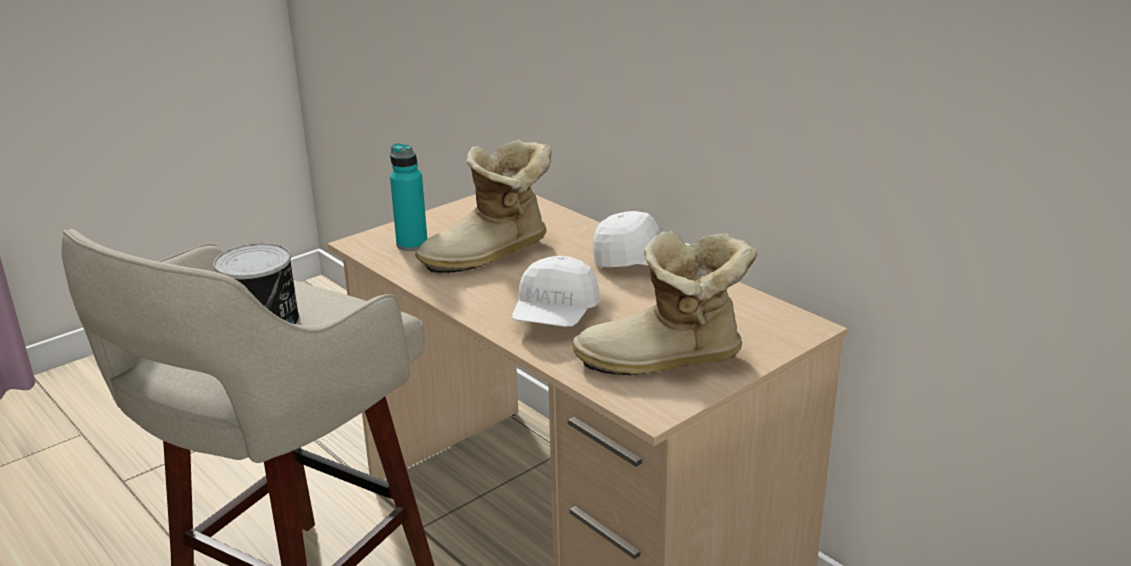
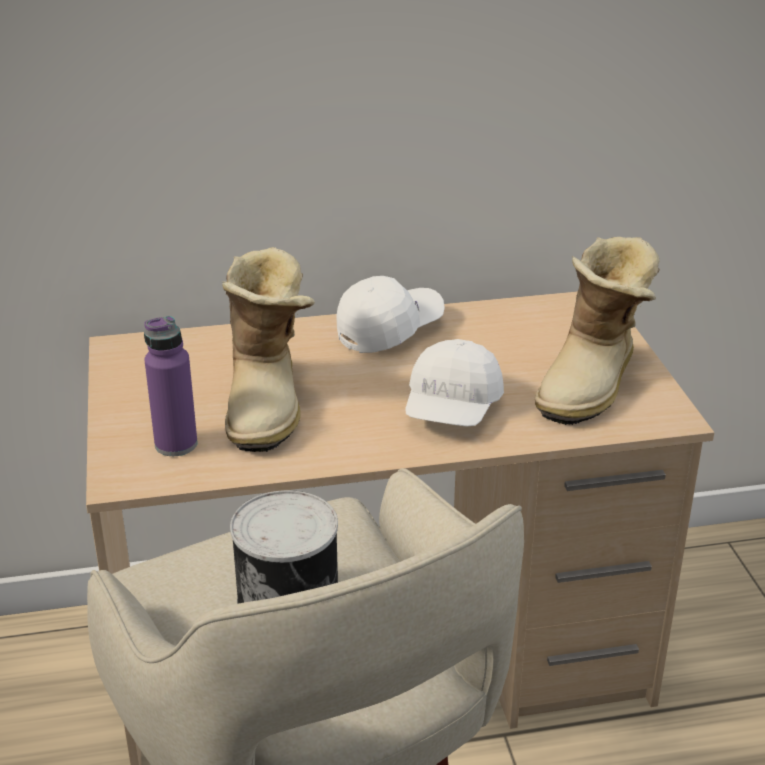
camera: 60 degrees left, 5 degrees up
(412, 245) = (176, 444): turquoise bottle -> purple bottle
(555, 316) = (452, 409): white cap -> white cap turned 60 degrees clockwise

